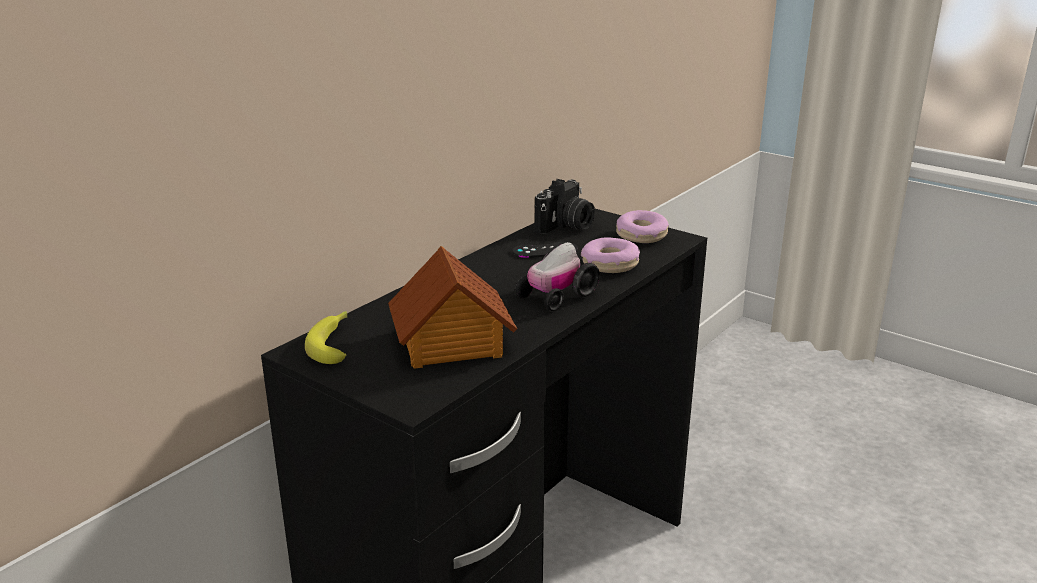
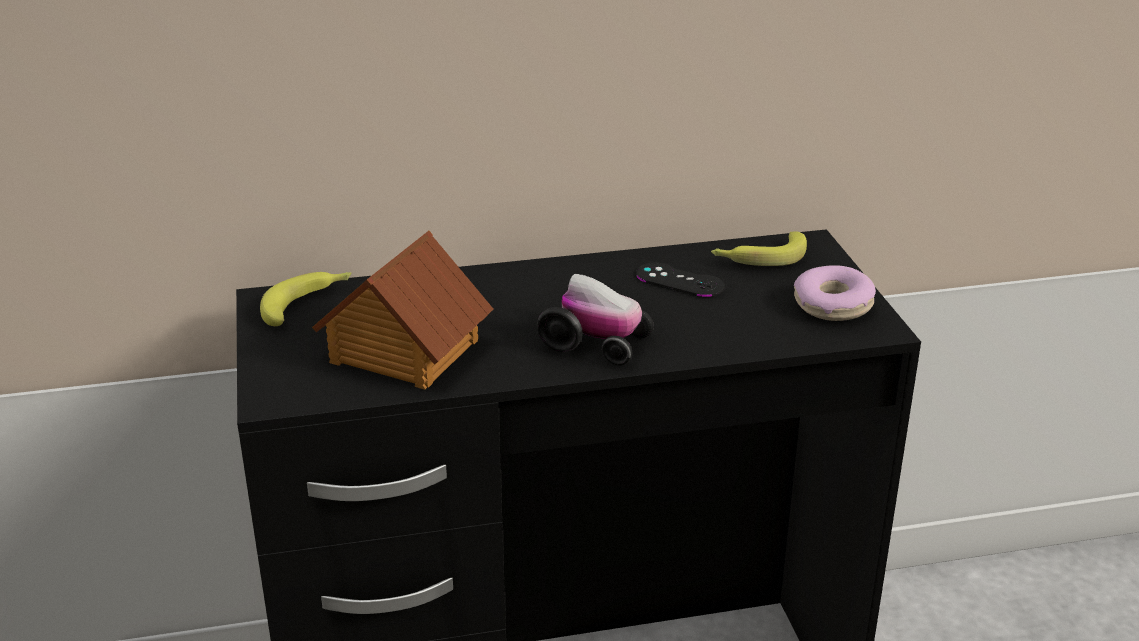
camera: 40 degrees right, 5 degrees up
(556, 296) = (596, 343): toy car -> toy car turned 150 degrees counterclockwise
(566, 226) = (759, 257): camera -> banana
(610, 264) = (725, 328): donut -> none

